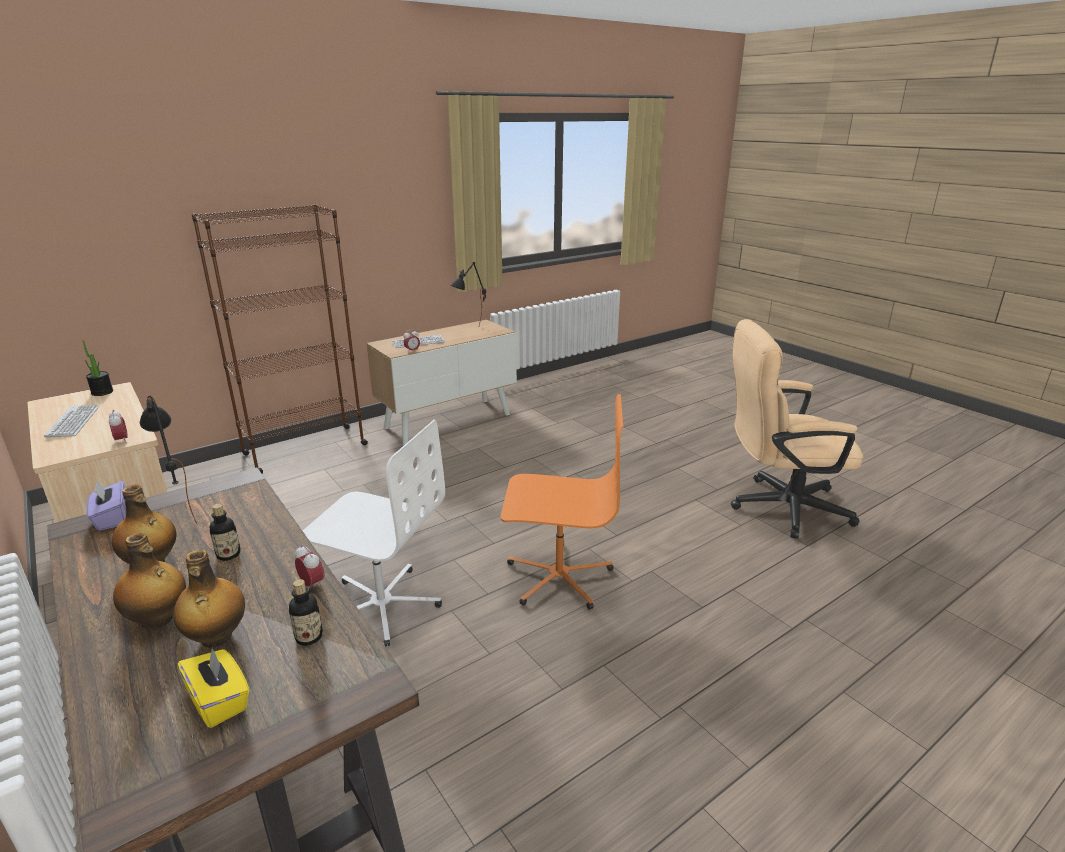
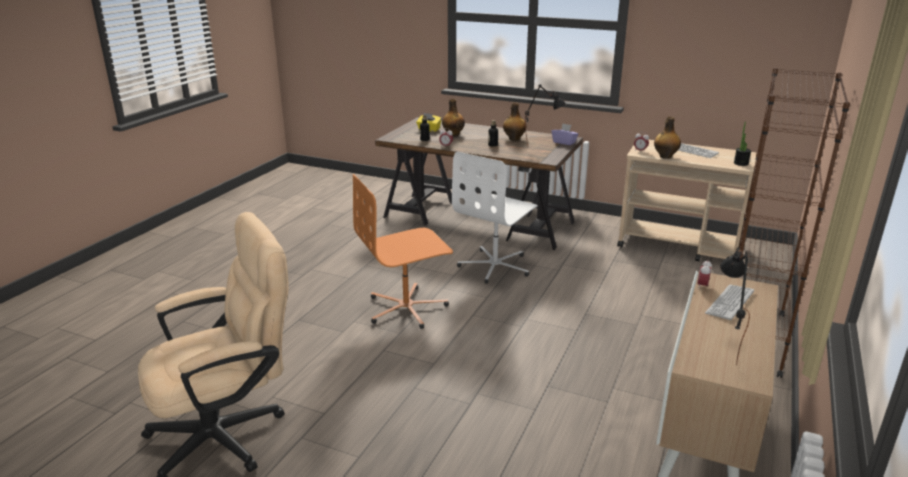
camera: 150 degrees right, 0 degrees up
(158, 619) = (479, 133): bottle -> bottle (665, 157)
(382, 604) = (495, 266): white office chair -> white office chair turned 45 degrees counterclockwise

